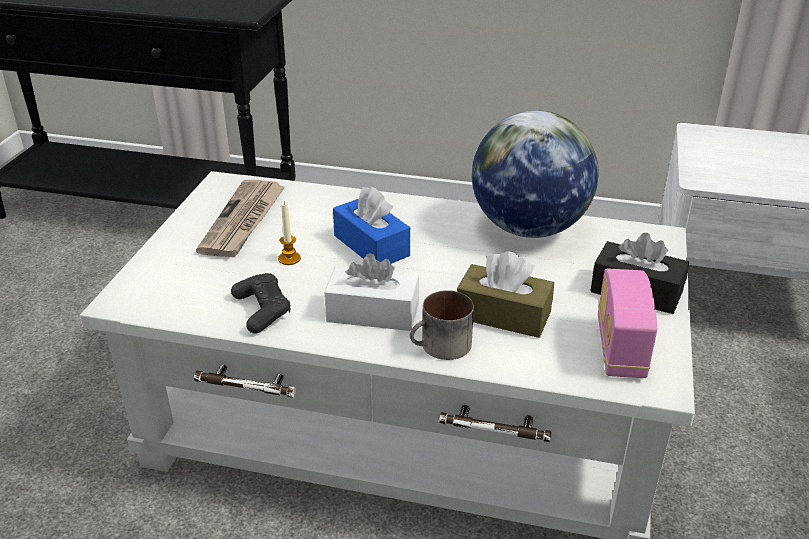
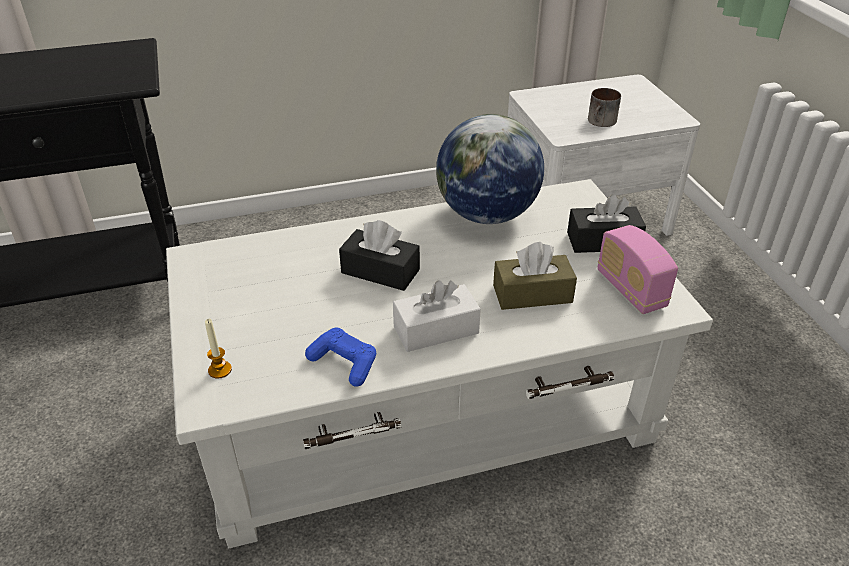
camera: 30 degrees left, 5 degrees up
(244, 221) = (247, 286): newspaper -> none
(262, 310) = (344, 363): black game controller -> blue game controller
(289, 259) = (322, 307): candle -> candle (220, 370)
(371, 246) = (380, 271): blue tissue box -> black tissue box
(441, 347) = (513, 338): mug -> mug (601, 122)

